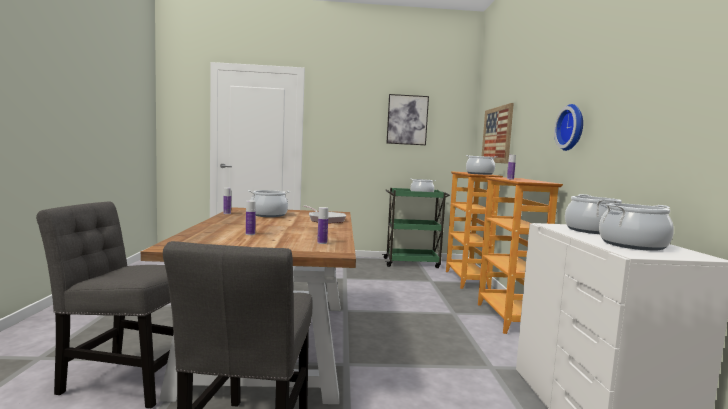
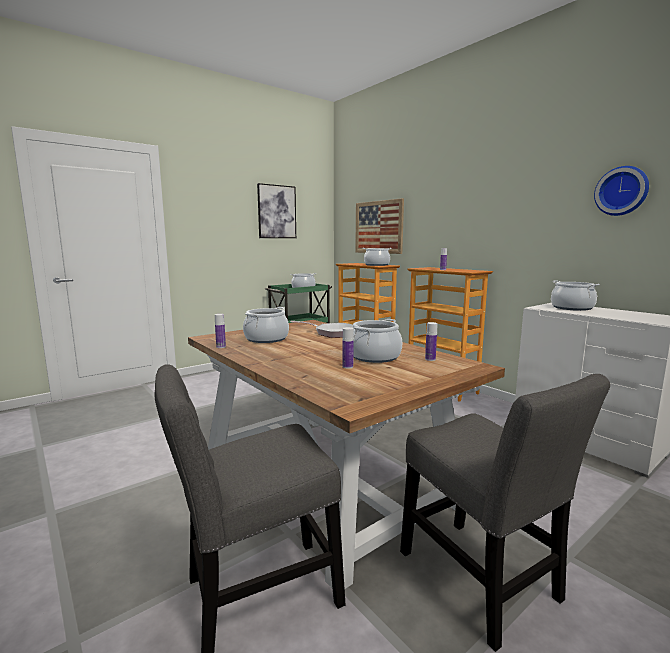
camera: 35 degrees left, 5 degrees up
(572, 127) = (499, 224): wall clock -> wall clock (622, 191)
(633, 245) = (631, 315): cooking pot -> cooking pot (375, 357)

